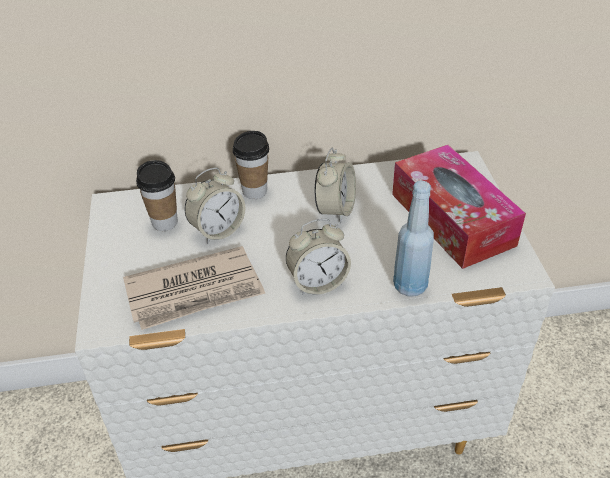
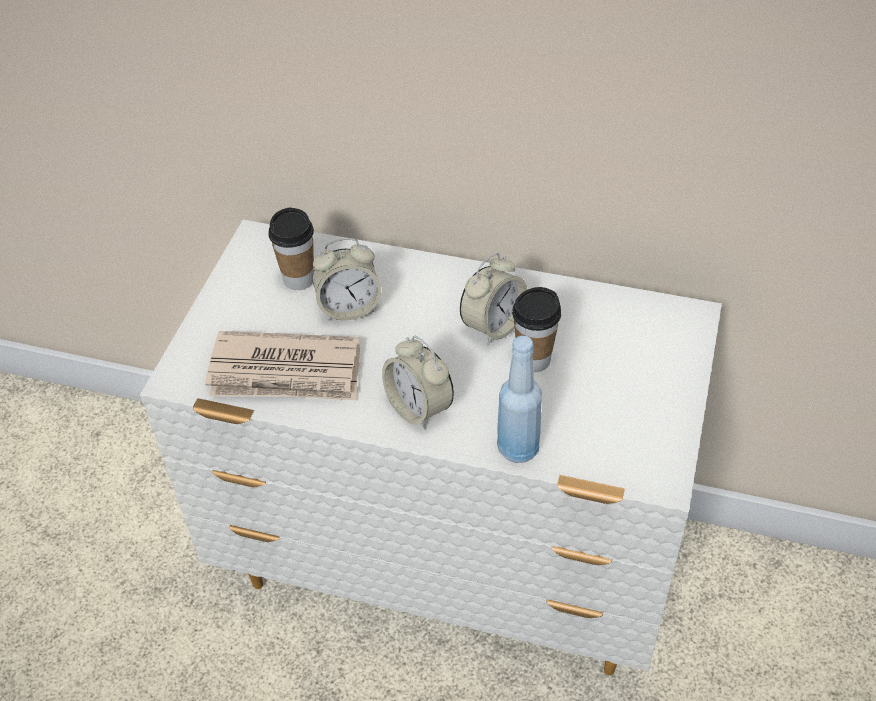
camera: 25 degrees right, 5 degrees up
(254, 191) = (416, 272): cup -> cup (534, 360)
(318, 282) = (419, 408): alarm clock -> alarm clock turned 45 degrees clockwise
(452, 219) = (623, 384): tissue box -> none

